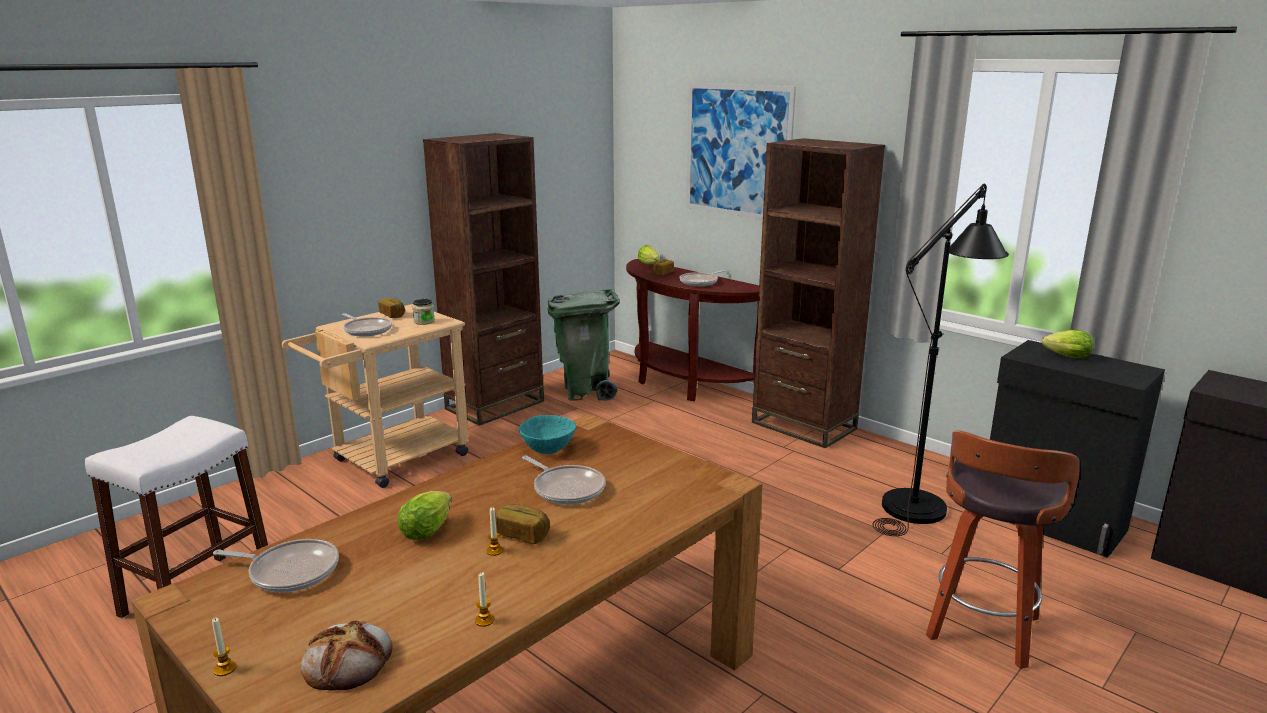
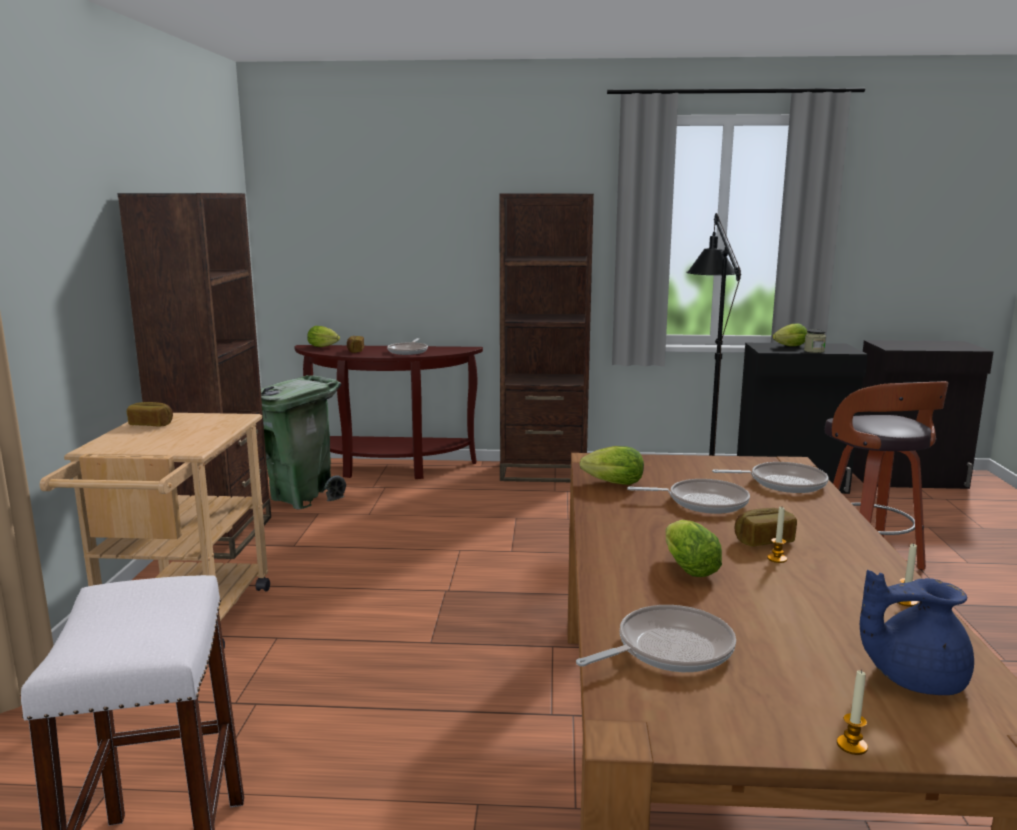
camera: 40 degrees left, 5 degrees down
(348, 661) = (912, 678): bread -> blue teapot
(366, 330) = (155, 442): frying pan -> frying pan (782, 483)
(424, 321) = (212, 422): jar -> jar (814, 351)
(548, 449) = (610, 483): turquoise bowl -> lettuce
(737, 151) = (425, 212): picture -> none

